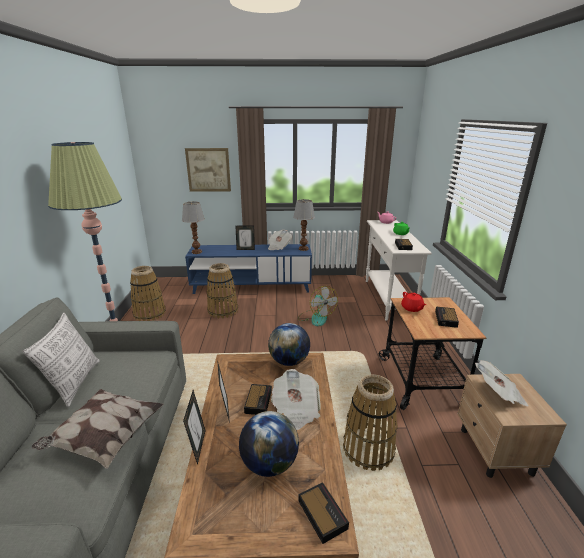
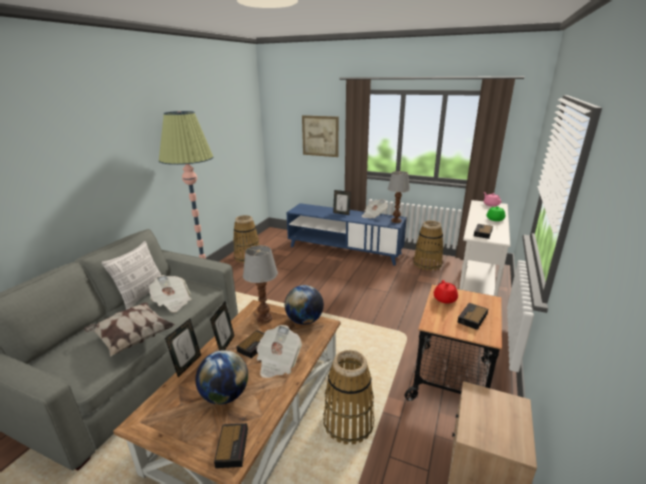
camera: 25 degrees right, 0 degrees up
(197, 252) = (298, 210): table lamp -> table lamp (264, 319)
(223, 311) = (305, 266): basket -> basket (427, 264)
(316, 317) = (385, 291): fan -> none
(498, 394) = (481, 410): newspaper -> newspaper (172, 302)

